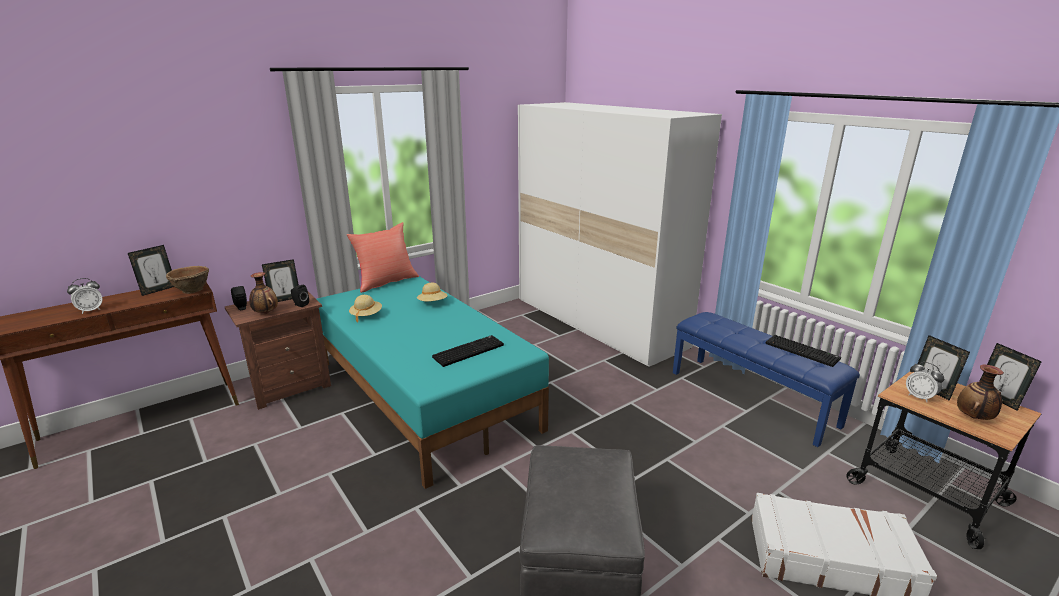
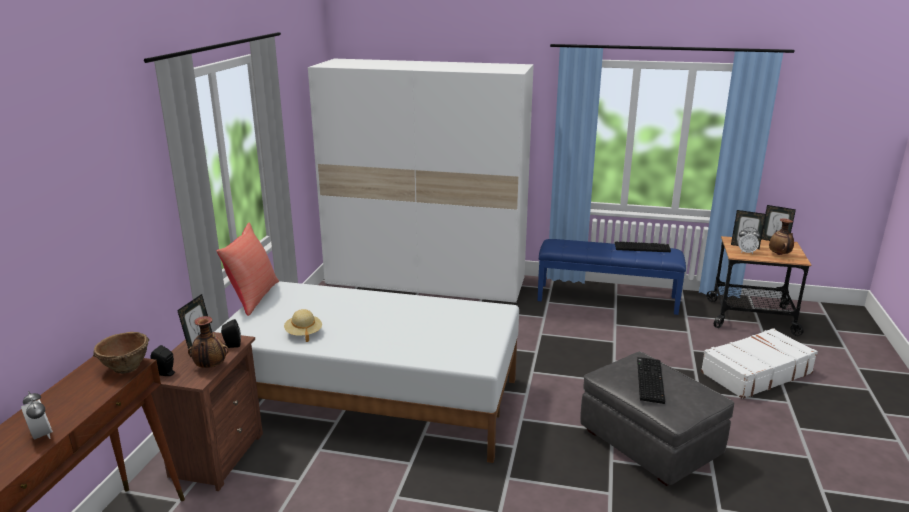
camera: 40 degrees left, 0 degrees up
(90, 310) = (41, 436): alarm clock -> alarm clock turned 45 degrees counterclockwise
(158, 290) = (75, 384): picture frame -> none
(424, 394) = (371, 398): turquoise bed -> white bed
(432, 303) = (346, 300): beige hat -> none
(468, 351) = (458, 326): keyboard -> keyboard (648, 380)

